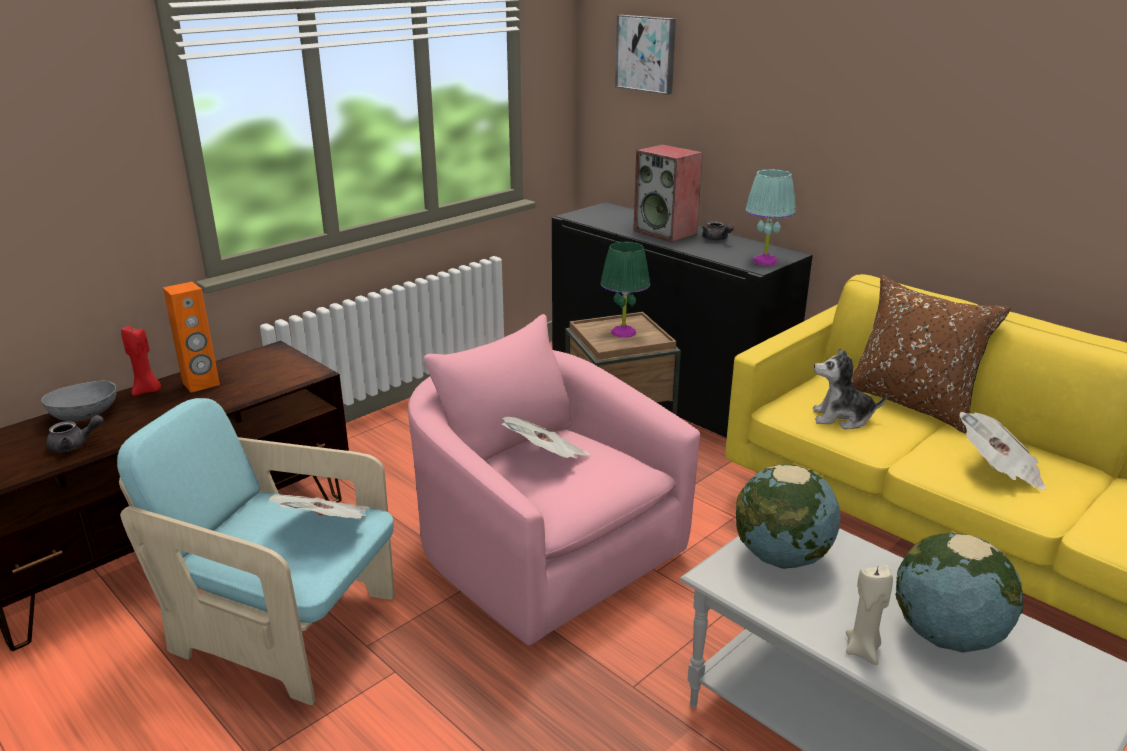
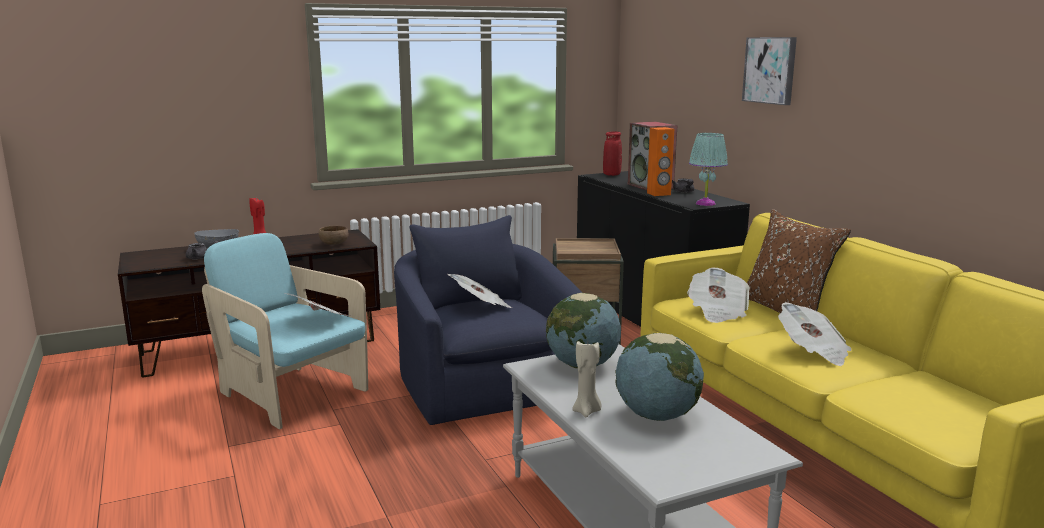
camera: 20 degrees right, 10 degrees down
(201, 384) = (292, 242): orange speaker -> orange speaker (659, 194)
(271, 379) = (334, 244): none -> brown bowl
(542, 550) = (483, 384): pink armchair -> blue armchair
(594, 213) = (611, 175): none -> red vase
(623, 332) = (588, 247): green table lamp -> none
(646, 54) = (655, 58): picture -> picture (770, 70)
(842, 418) = (717, 312): plush toy -> newspaper

